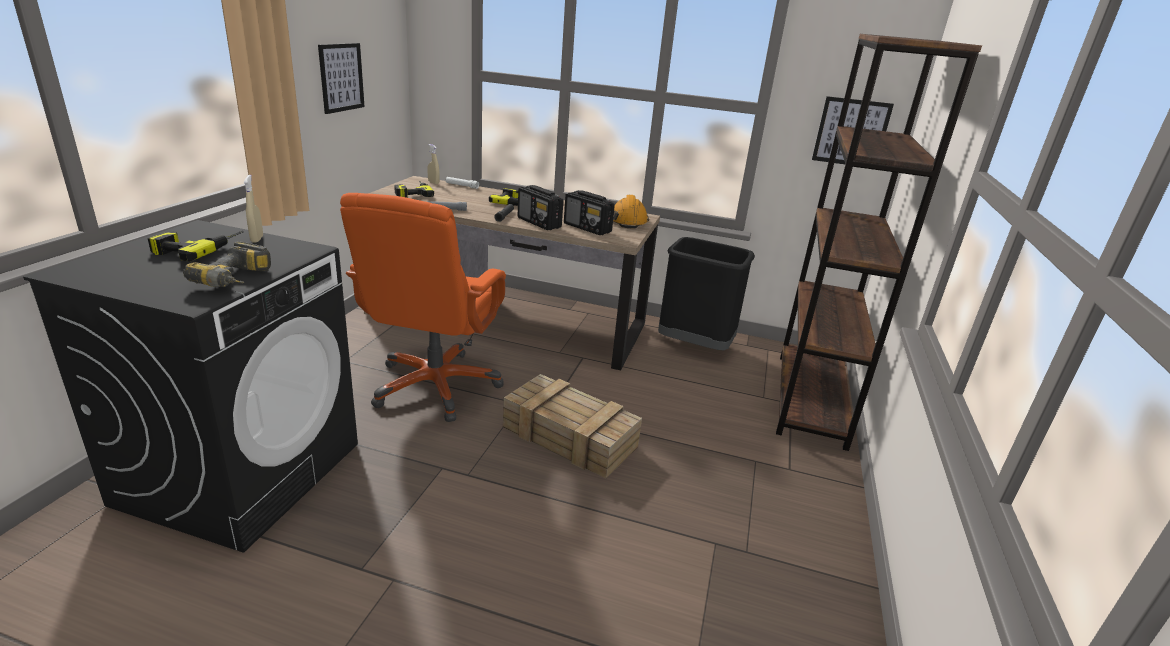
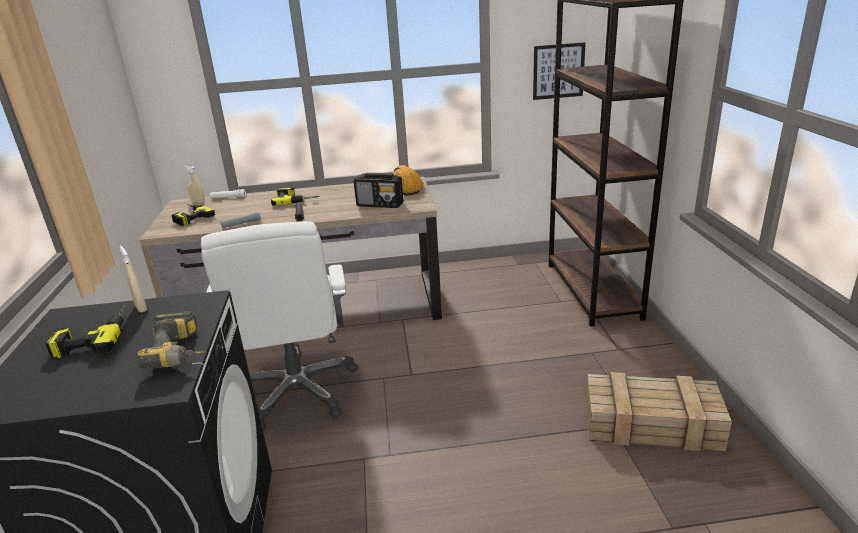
camera: 20 degrees left, 0 degrees up
(341, 77) = (93, 122): picture -> none
(435, 386) = (298, 391): orange office chair -> white office chair
(539, 223) = (336, 212): radio -> none
(571, 437) = (447, 389): crate -> crate (653, 424)
(695, 346) = (481, 279): black trash can -> none

